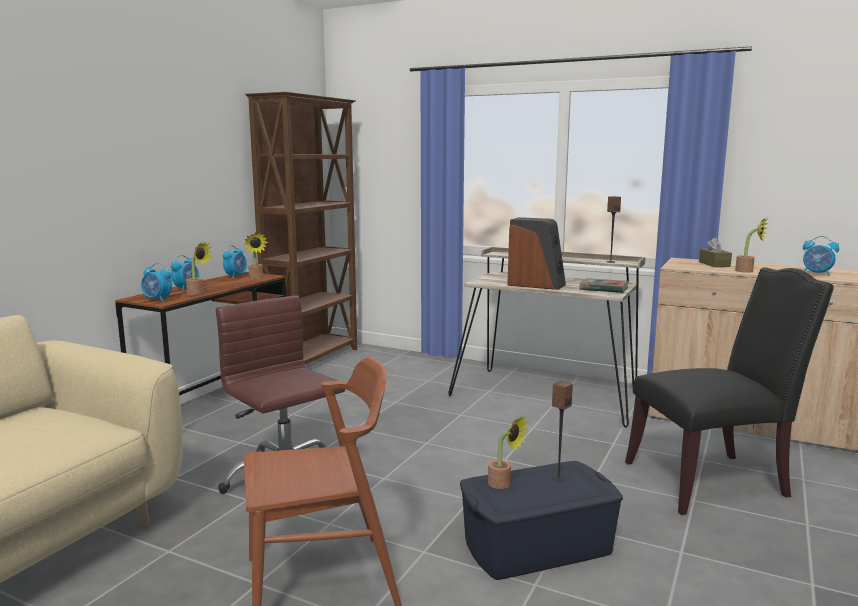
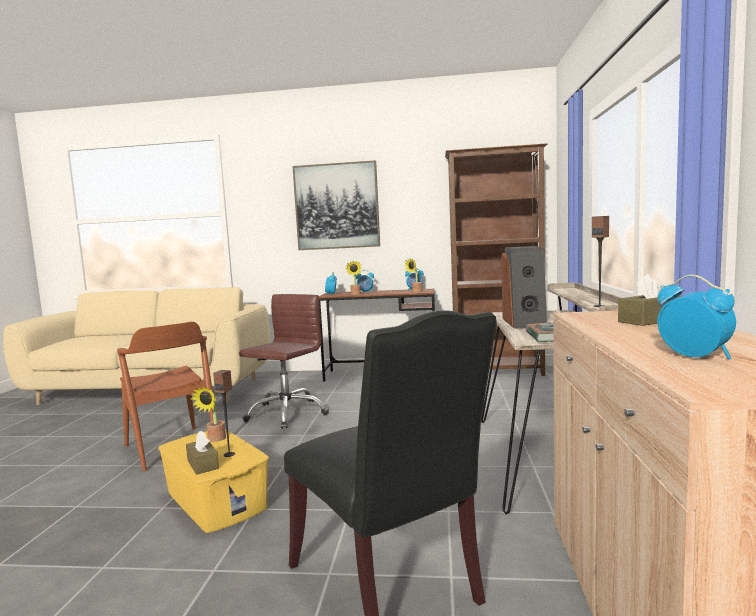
camera: 70 degrees right, 5 degrees down
(119, 152) = (337, 206): none -> picture
(536, 545) = (216, 500): blue storage box -> yellow storage box
(579, 493) = (202, 464): none -> brown tissue box
(748, 271) = (615, 332): potted plant -> none
(817, 274) = (695, 356): alarm clock -> alarm clock turned 135 degrees clockwise

